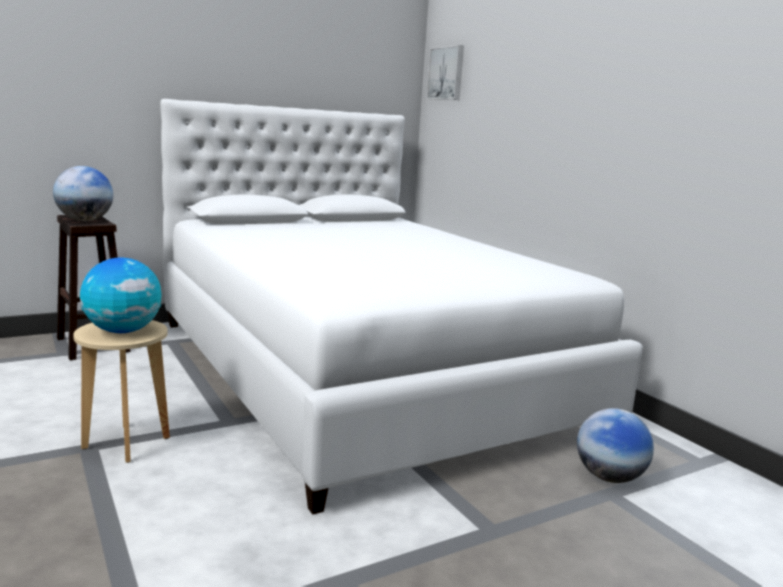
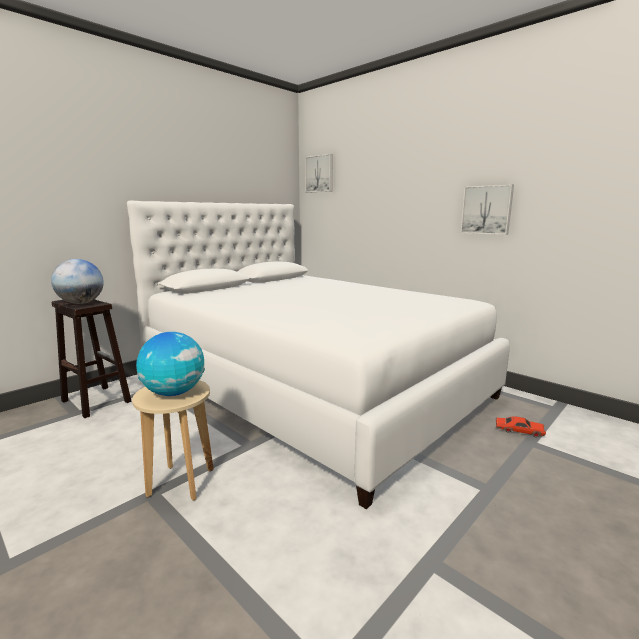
camera: 15 degrees left, 0 degrees up
(609, 477) = (519, 431): globe -> red toy car
(644, 143) = (487, 210): none -> picture

